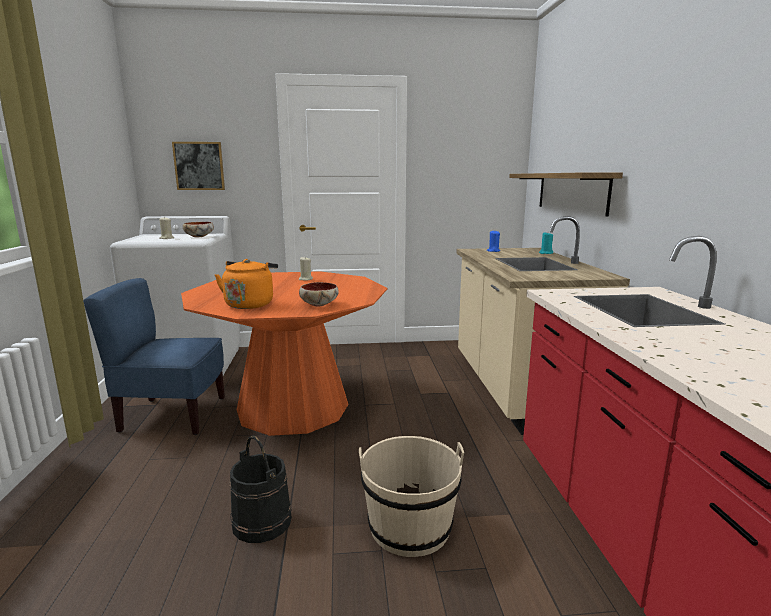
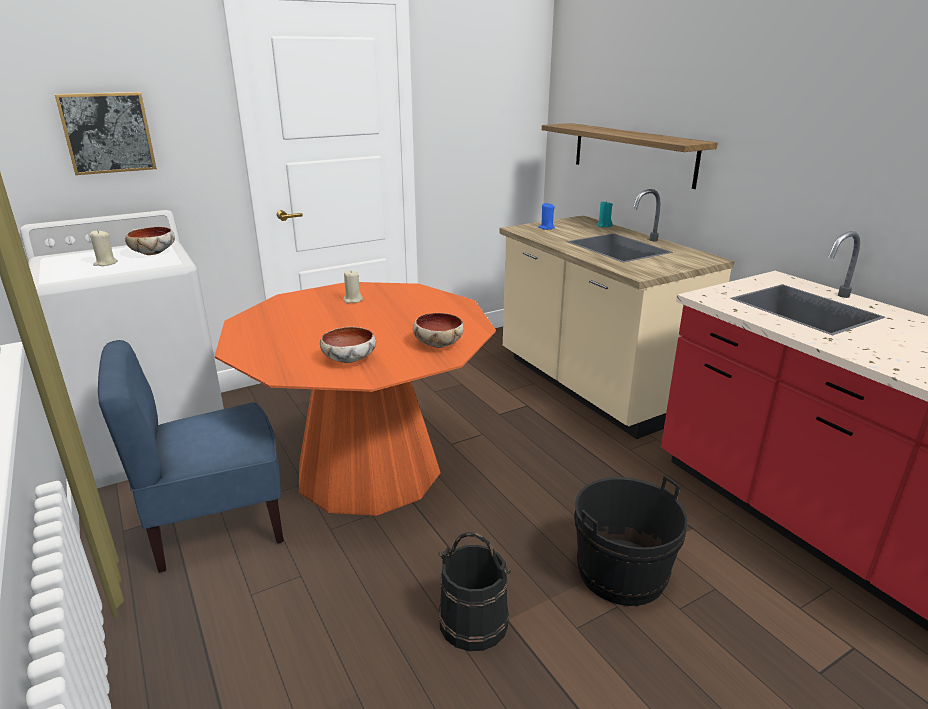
camera: 25 degrees left, 10 degrees up
(250, 304) = (350, 359): orange kettle -> bowl
(410, 527) = (621, 573): beige bucket -> black bucket

